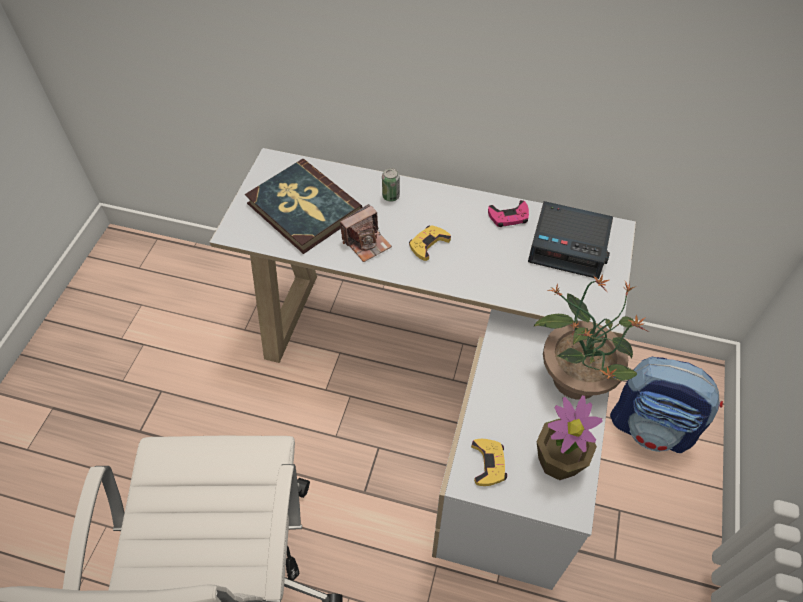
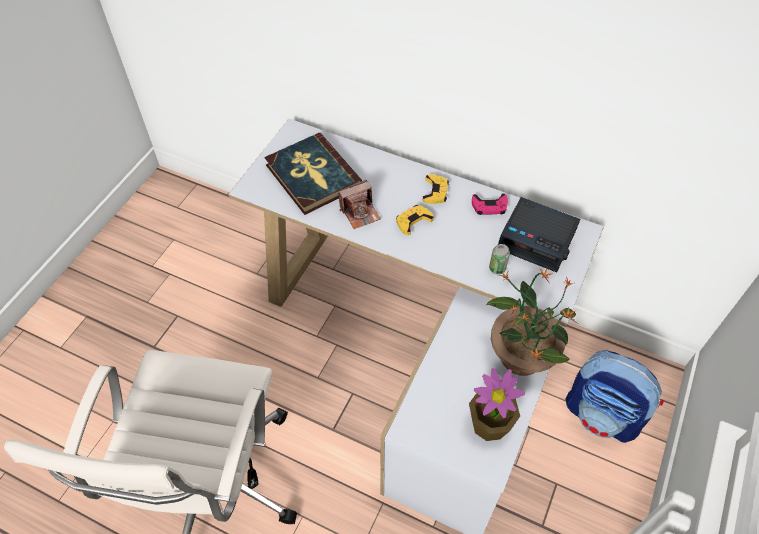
camera: 10 degrees right, 0 degrees up
(391, 196) = (389, 175): can -> can (497, 268)
(488, 463) = (428, 417): yellow game controller -> yellow game controller (435, 191)

